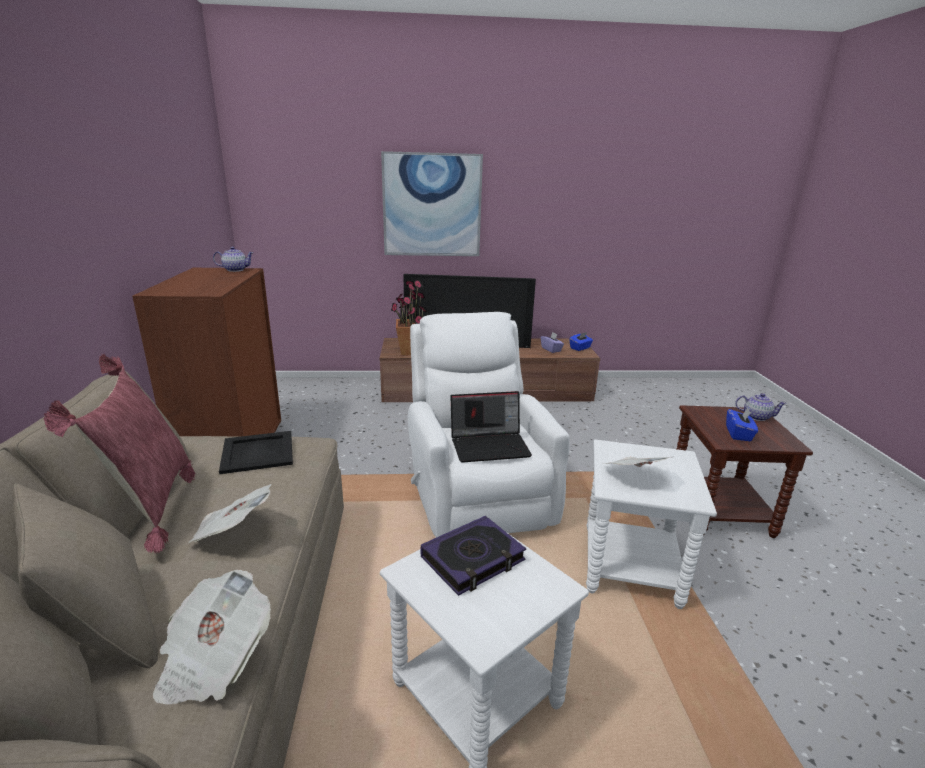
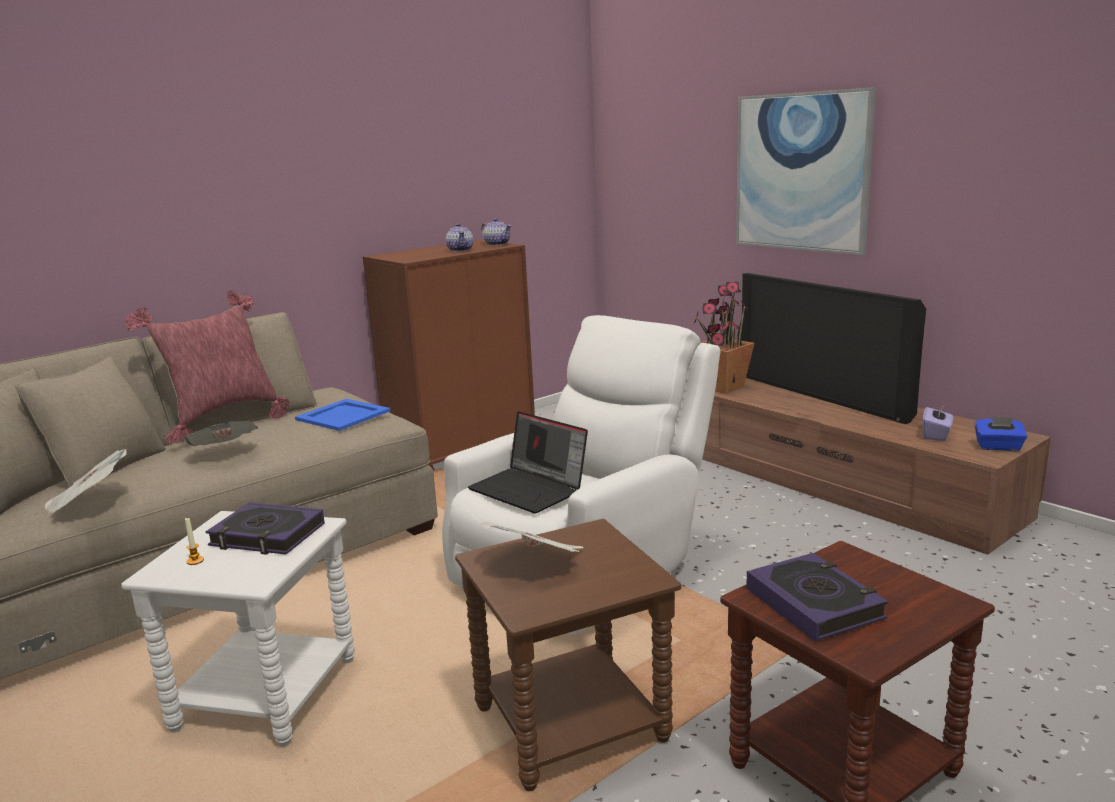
camera: 55 degrees right, 5 degrees down
(258, 452) = (344, 415): black tray -> blue tray
(481, 612) = (195, 561): none -> candle
(632, 567) = (571, 726): white side table -> brown side table
(738, 434) = (814, 604): blue tissue box -> book
(756, 417) = (931, 606): teapot -> teapot (460, 250)

